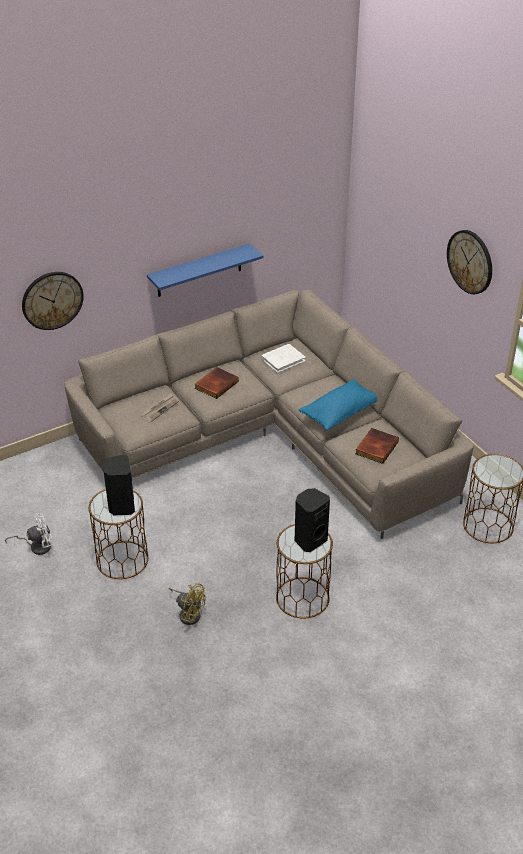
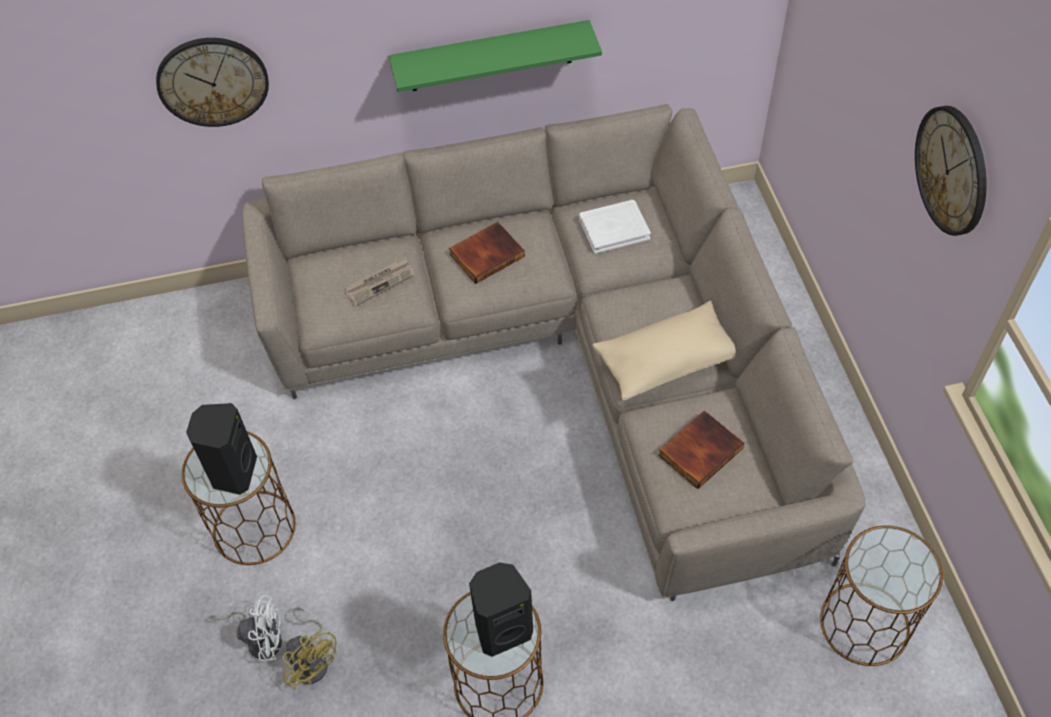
camera: 20 degrees right, 15 degrees up
(37, 546) = (143, 467): white fan -> white fan (260, 638)
(199, 270) = (491, 56): blue shelf -> green shelf
(340, 413) = (667, 361): blue pillow -> beige pillow

